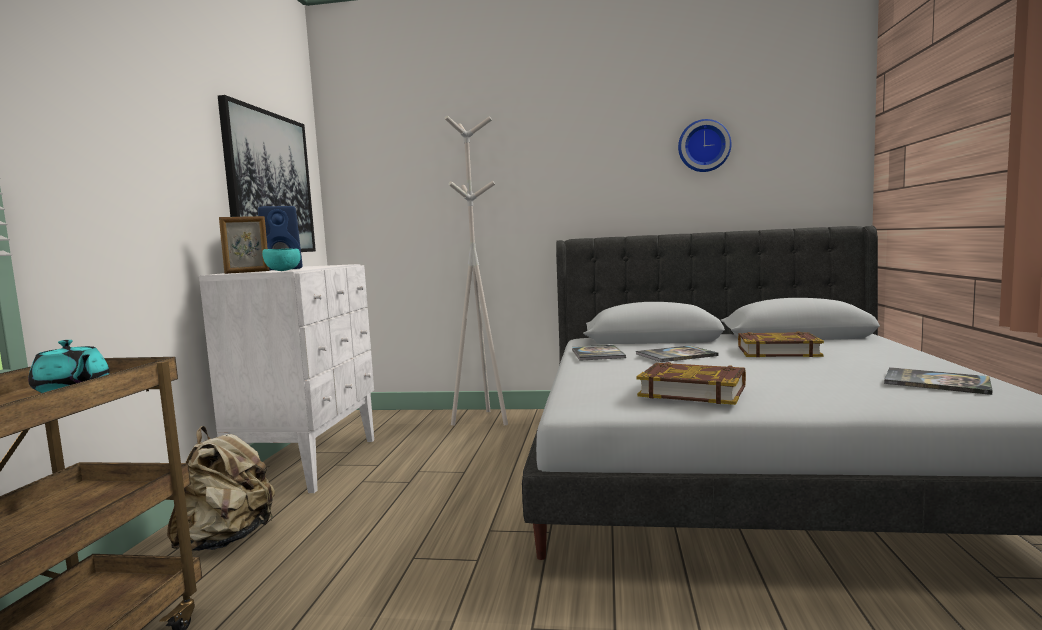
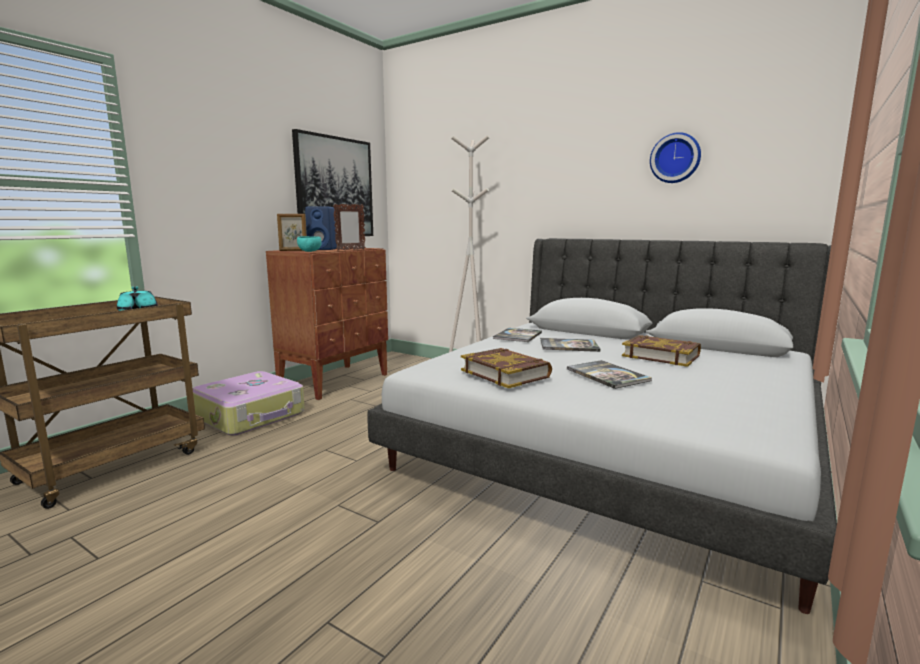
camera: 25 degrees right, 5 degrees up
(227, 540) = (251, 415): beige backpack -> suitcase
(310, 463) = (336, 381): white dresser -> brown dresser
(331, 266) = (350, 250): none -> picture frame
(936, 382) = (726, 405): book -> book (607, 375)

